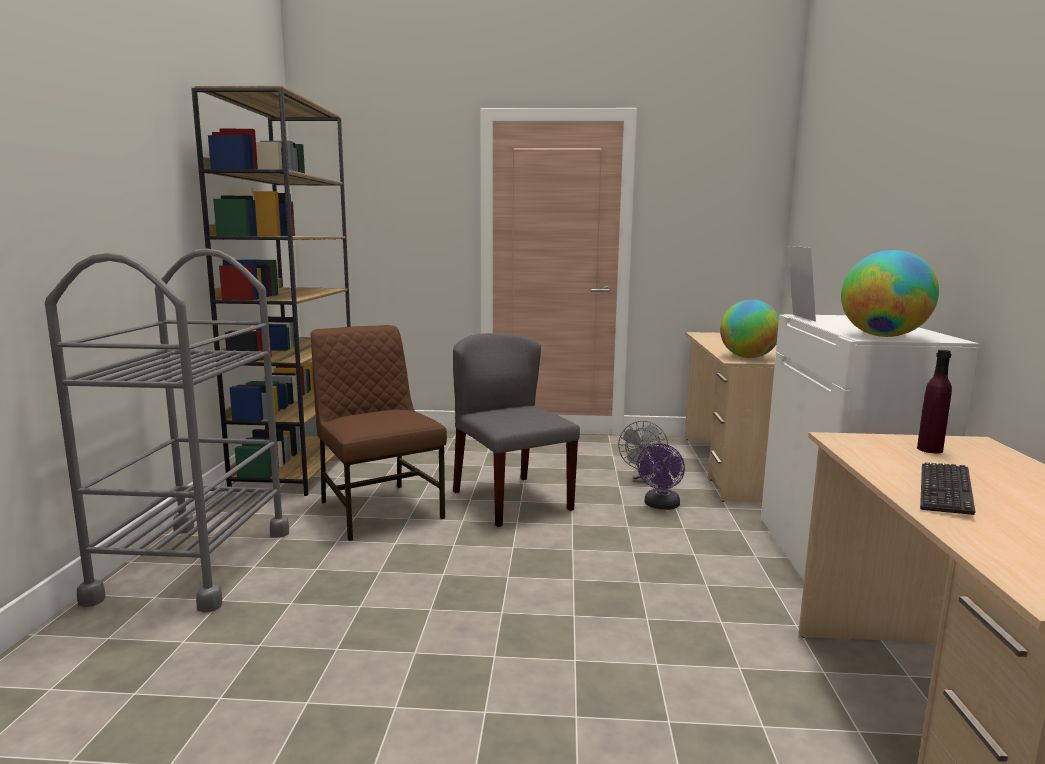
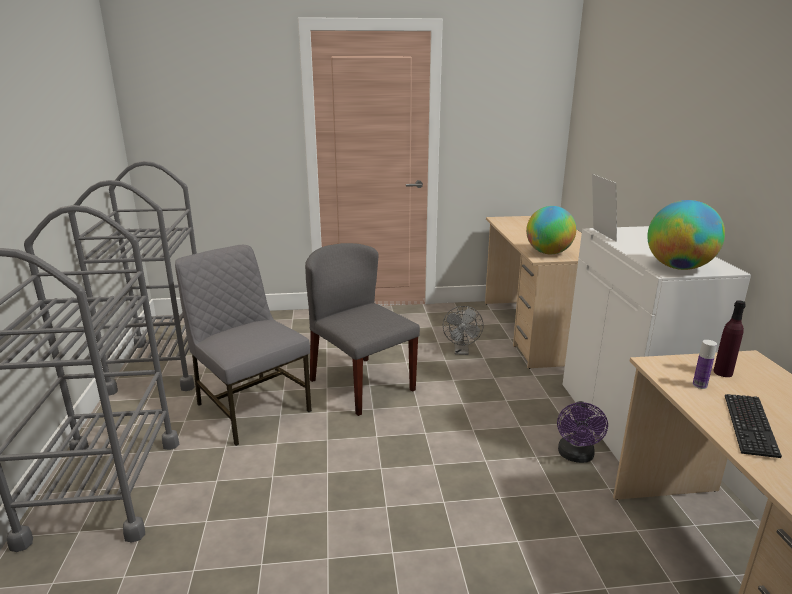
camera: 10 degrees left, 10 degrees up
(297, 467) = (162, 365): brown bookcase -> grey cart
(379, 509) = (251, 407): brown chair -> grey chair
(660, 506) = (483, 378): purple fan -> purple fan (576, 456)
(891, 456) = (699, 385): none -> bottle

